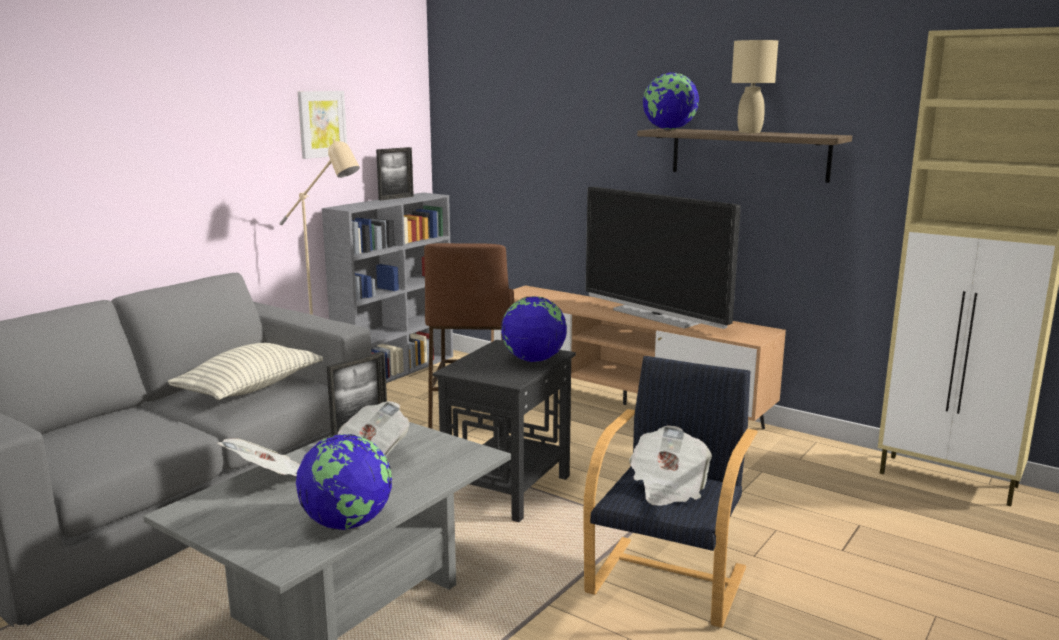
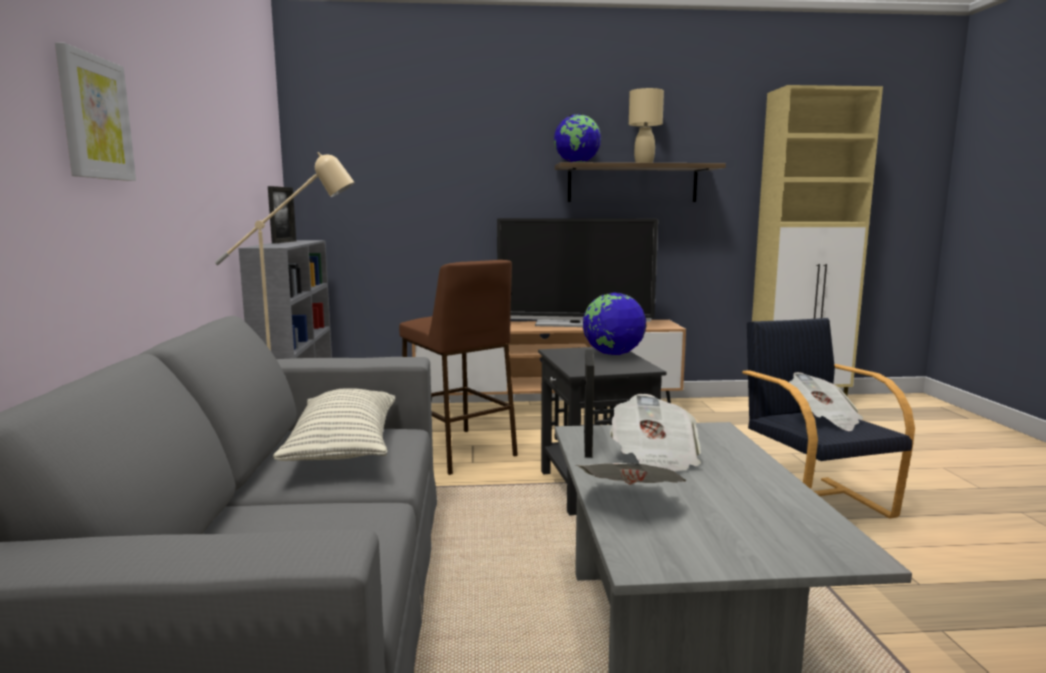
camera: 40 degrees left, 5 degrees down
(321, 124) = (229, 148): picture -> picture (94, 118)
(347, 523) = (793, 505): globe -> none

